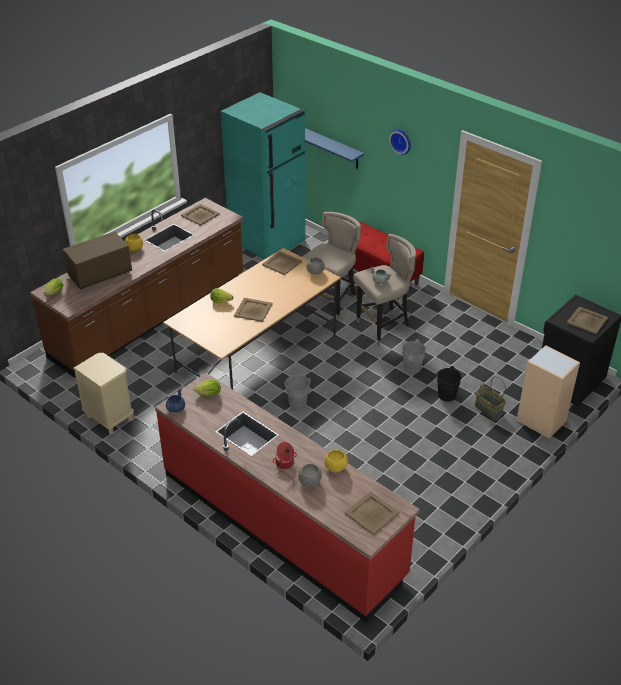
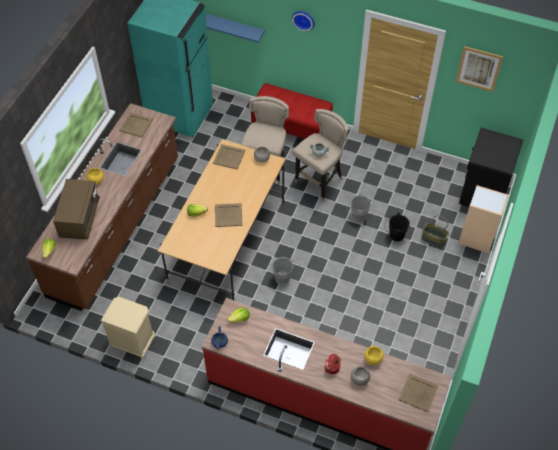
camera: 20 degrees left, 15 degrees up
(100, 274) = (79, 218): brown microwave -> brown microwave turned 150 degrees clockwise
(575, 213) = (479, 68): none -> picture
(587, 321) = (500, 152): beige tray -> none

